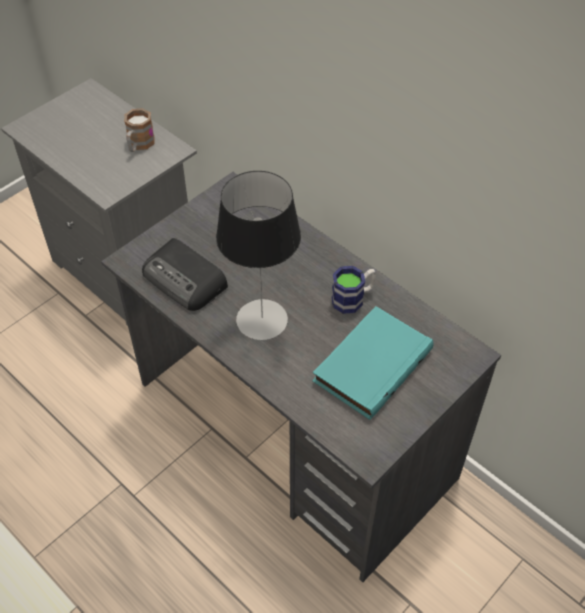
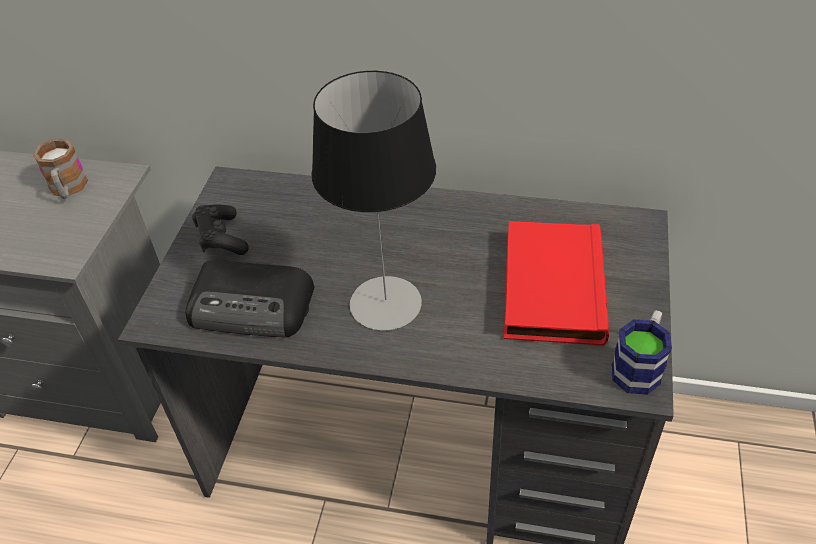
camera: 30 degrees left, 5 degrees down
(200, 225) = (221, 239): none -> black game controller
(353, 298) = (469, 230): mug -> mug (639, 366)
(370, 364) = (549, 286): turquoise book -> red book

